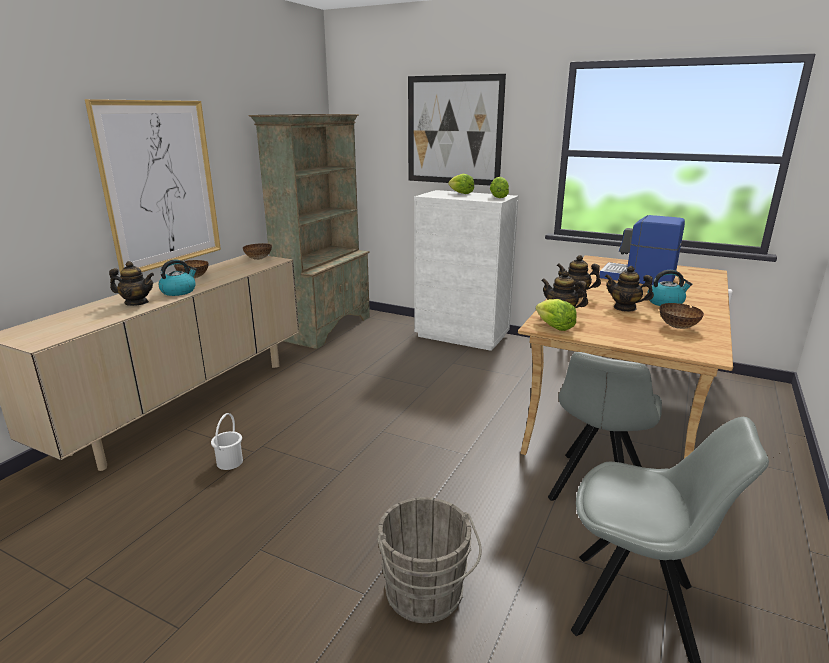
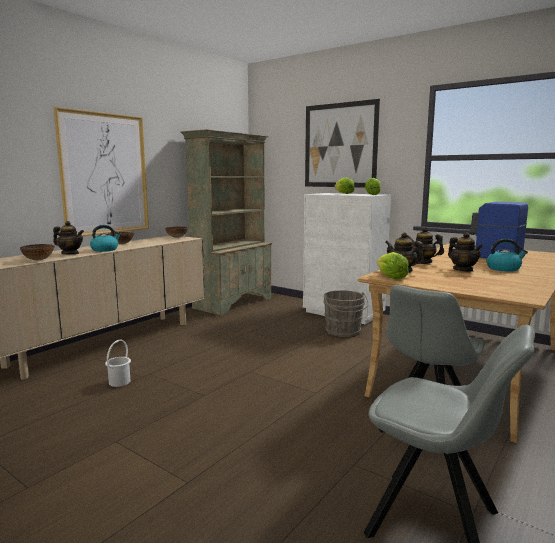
camera: 10 degrees right, 10 degrees down
(426, 596) = (239, 490): grey bucket -> grey bucket (343, 332)
(625, 308) = (463, 270): teapot -> teapot turned 150 degrees counterclockwise
(678, 327) = (506, 282): bowl -> bowl (38, 260)

